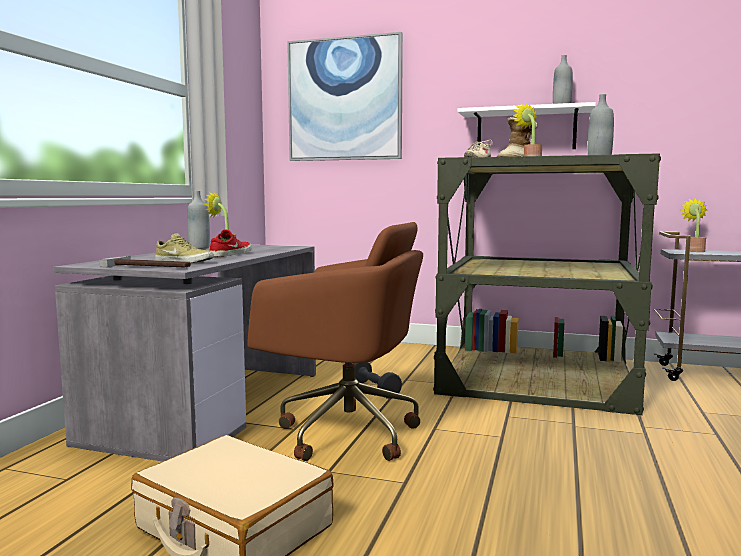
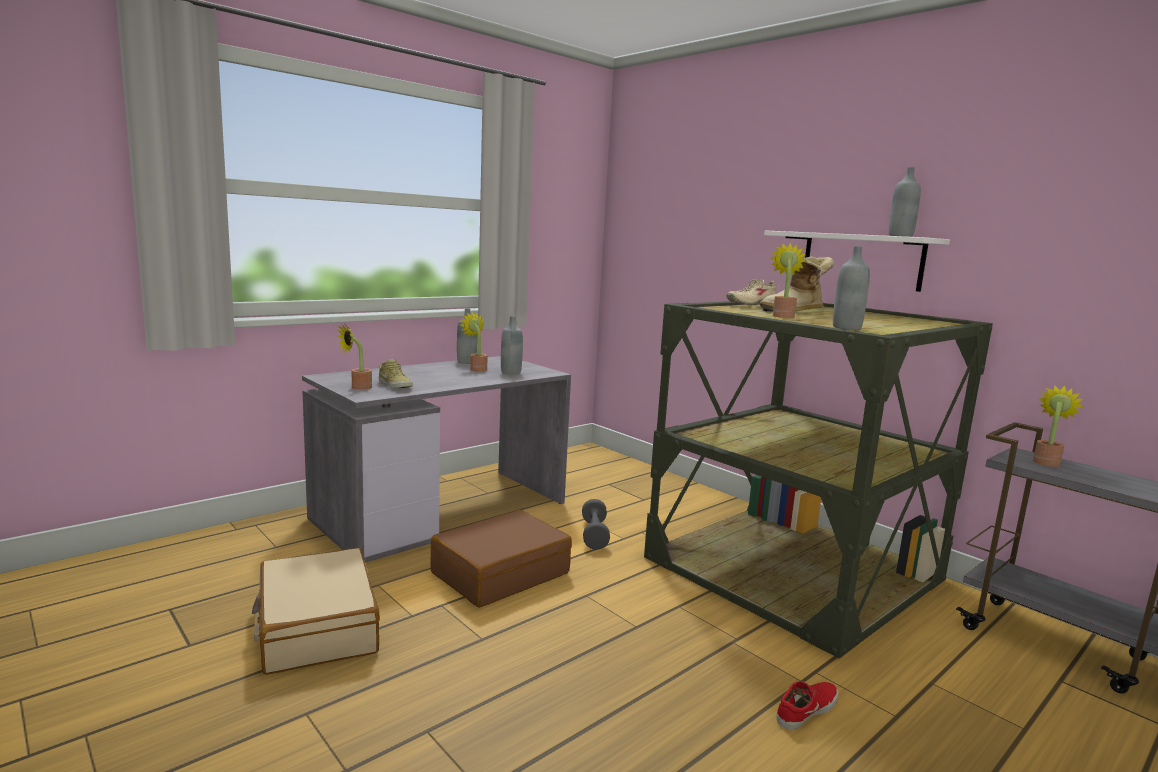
camera: 30 degrees right, 5 degrees up
(151, 266) = (357, 387): hammer -> potted plant
(230, 254) = (460, 378): red shoe -> red shoe (805, 709)
(262, 249) = (511, 372): none -> grey bottle
(341, 434) = (500, 573): brown office chair -> brown suitcase
(344, 99) = (675, 205): picture -> none

